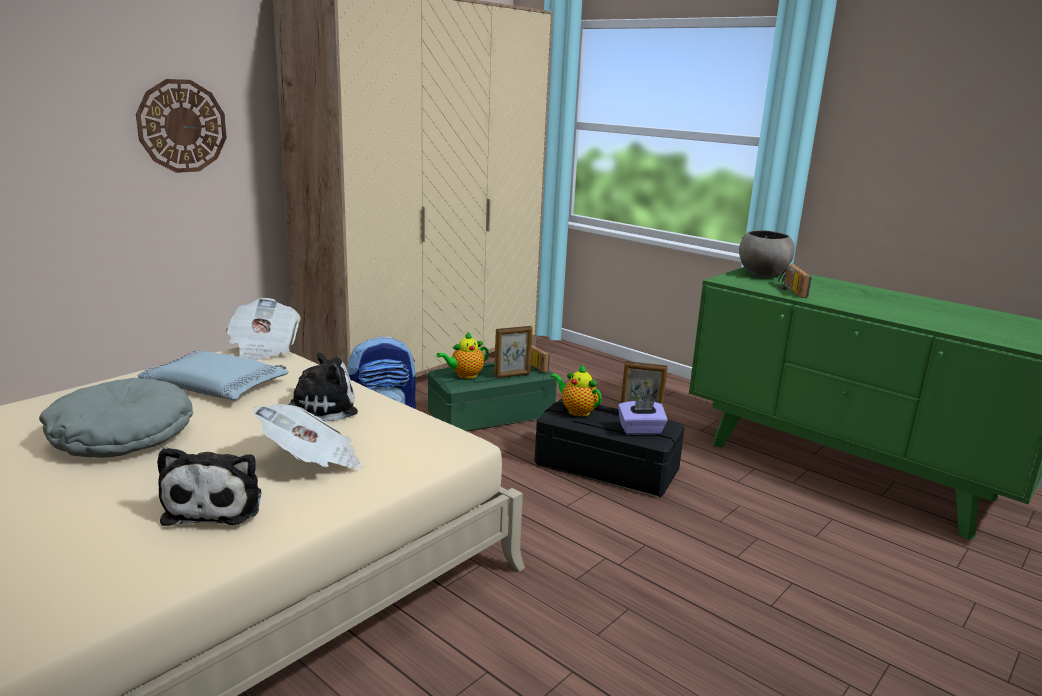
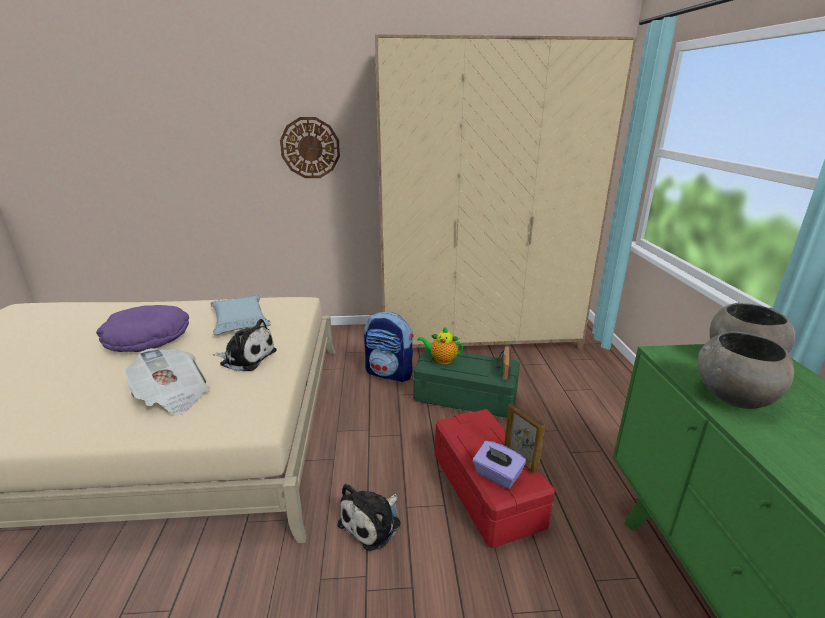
camera: 45 degrees right, 5 degrees up
(122, 437) = (146, 340): grey pillow -> purple pillow
(216, 505) = (90, 404): plush toy -> plush toy (373, 522)
(263, 348) = (303, 302): newspaper -> none
(512, 375) = (475, 373): picture frame -> none
(576, 411) = (473, 428): teapot -> none
(607, 467) = (488, 490): black storage box -> red storage box
(789, 290) = (732, 397): radio -> grey bowl

